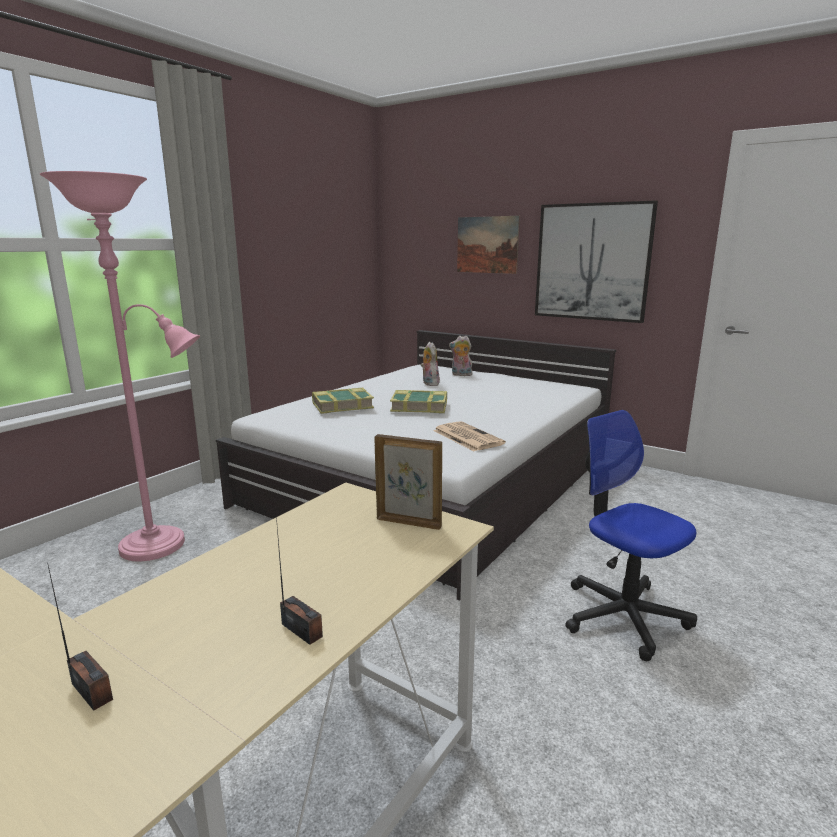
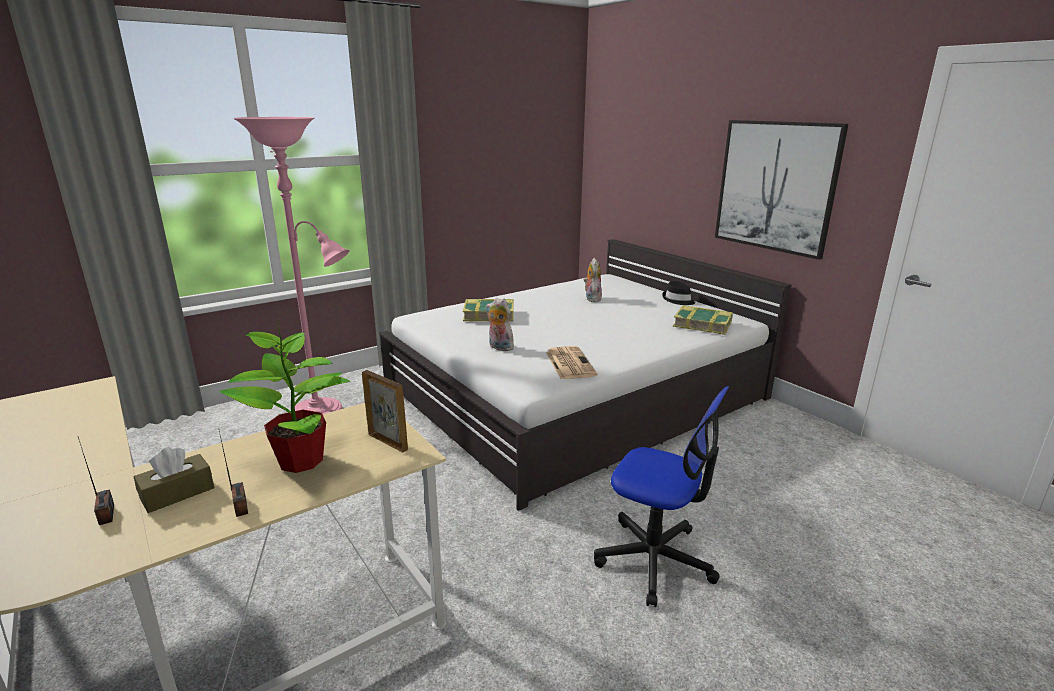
camera: 20 degrees right, 5 degrees up
(185, 636) = (177, 493): none -> brown tissue box
(326, 561) = (302, 461): none -> potted plant
(419, 407) = (557, 324): book -> book (702, 324)
(461, 375) = (633, 291): plush toy -> plush toy (499, 347)
(487, 245) = (677, 158): picture -> none
(507, 377) = (678, 300): none -> black hat
(623, 616) = (655, 560): office chair -> office chair turned 135 degrees clockwise

